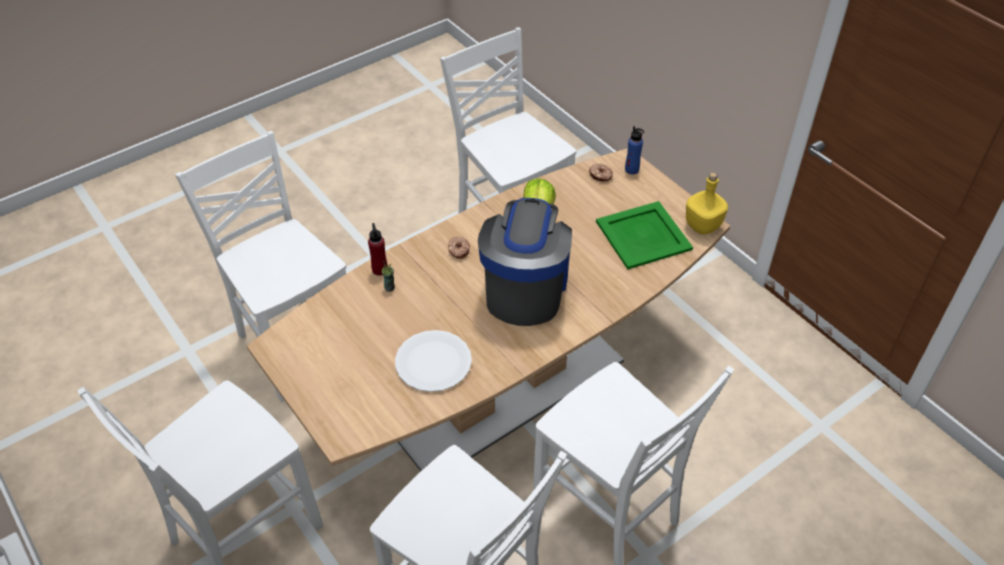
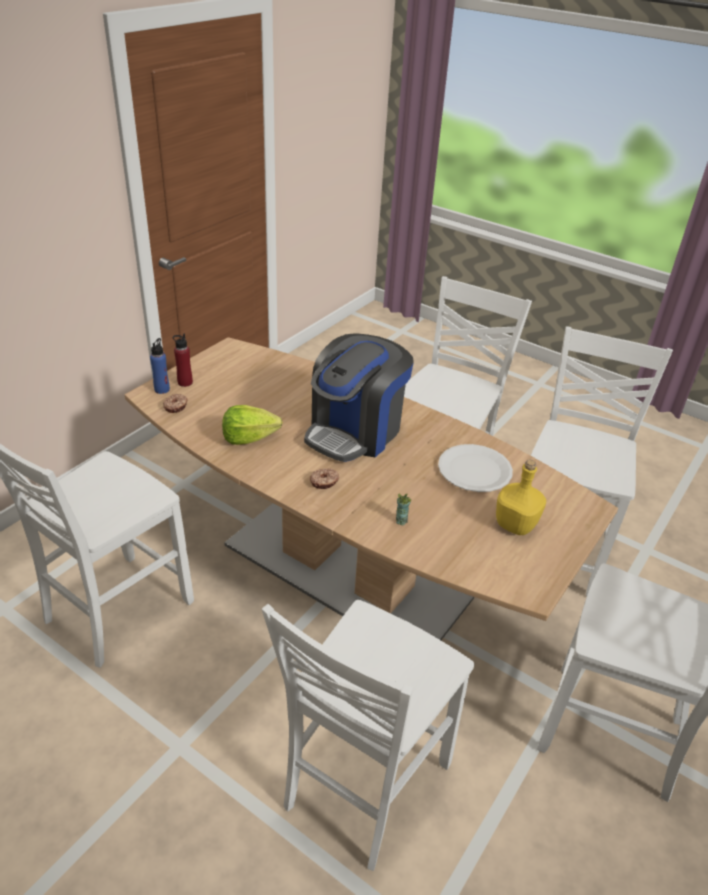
camera: 110 degrees left, 10 degrees down
(380, 269) = (379, 534): red bottle -> red bottle (185, 382)
(525, 288) = (355, 431): coffee machine -> coffee machine turned 45 degrees counterclockwise
(642, 235) = (257, 376): green tray -> none
(703, 225) = (232, 348): yellow bottle -> yellow bottle (514, 524)

